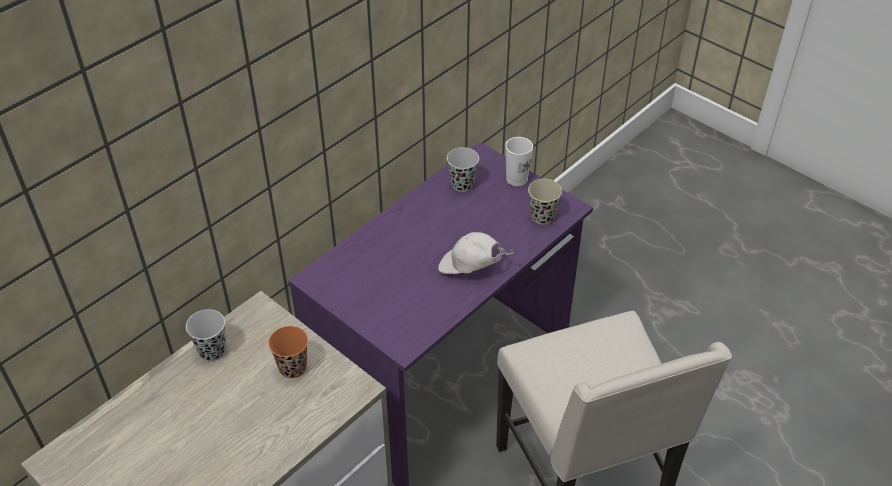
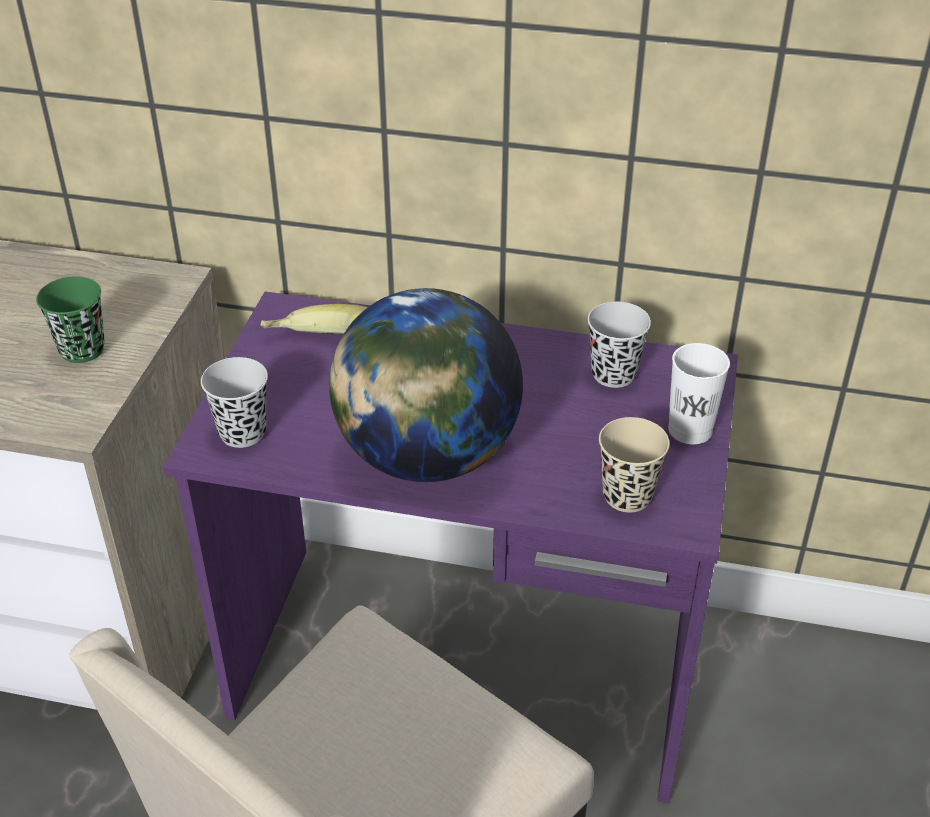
camera: 60 degrees right, 5 degrees down
(212, 350) = (75, 273): black cup -> black cup (242, 433)
(292, 367) = (82, 350): orange cup -> green cup
(361, 276) = (321, 351): none -> banana
(470, 268) = (426, 456): white cap -> globe

